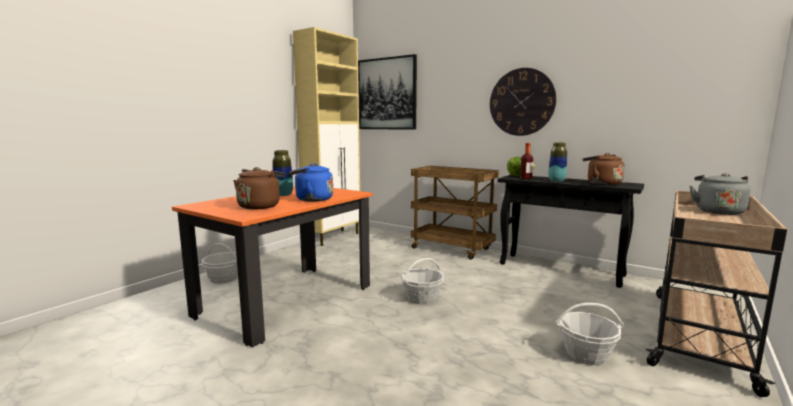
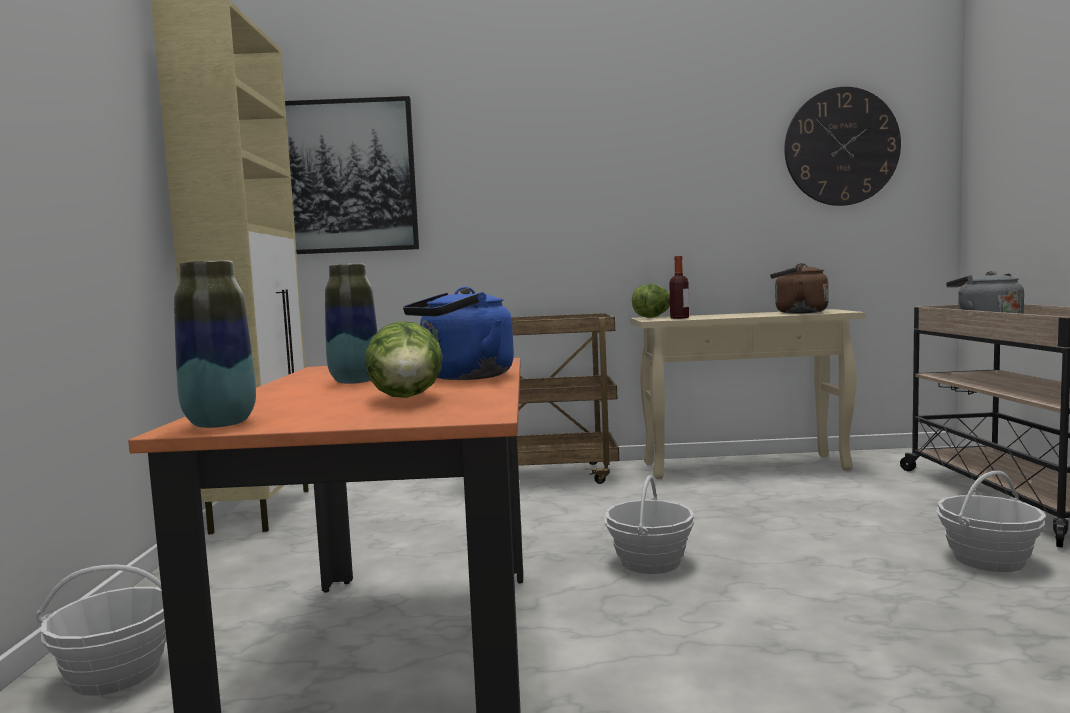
camera: 35 degrees left, 5 degrees down
(260, 206) = (407, 399): brown kettle -> lettuce
(521, 102) = (633, 191): wall clock -> wall clock (841, 147)
(556, 181) = (733, 316): vase -> vase (220, 424)
(561, 269) = (745, 466): black console table -> beige console table

